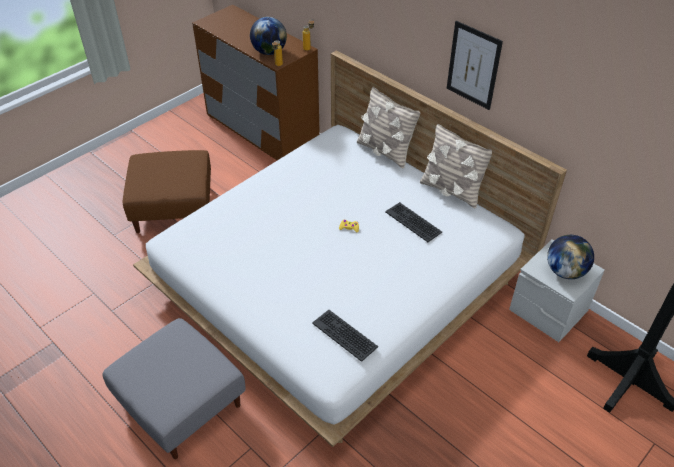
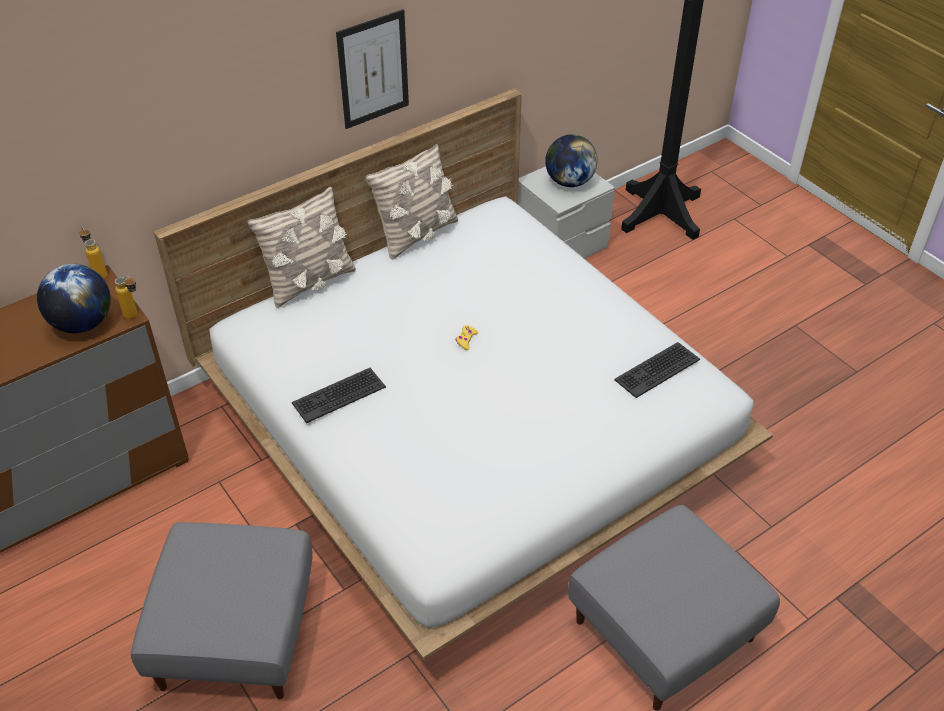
camera: 80 degrees left, 0 degrees up
(174, 208) = (235, 633): brown ottoman -> grey ottoman
(413, 222) = (470, 277): keyboard -> keyboard (338, 395)

